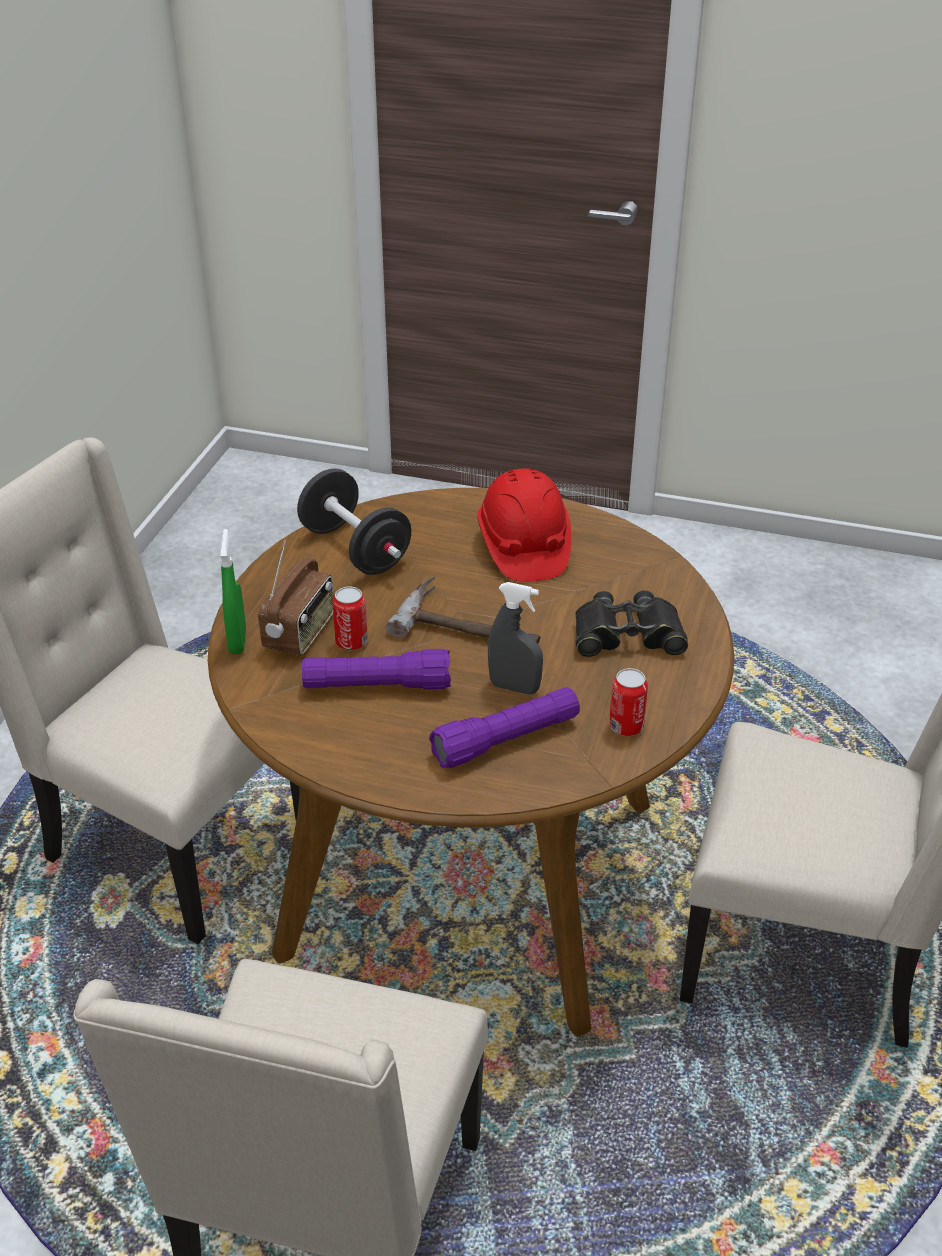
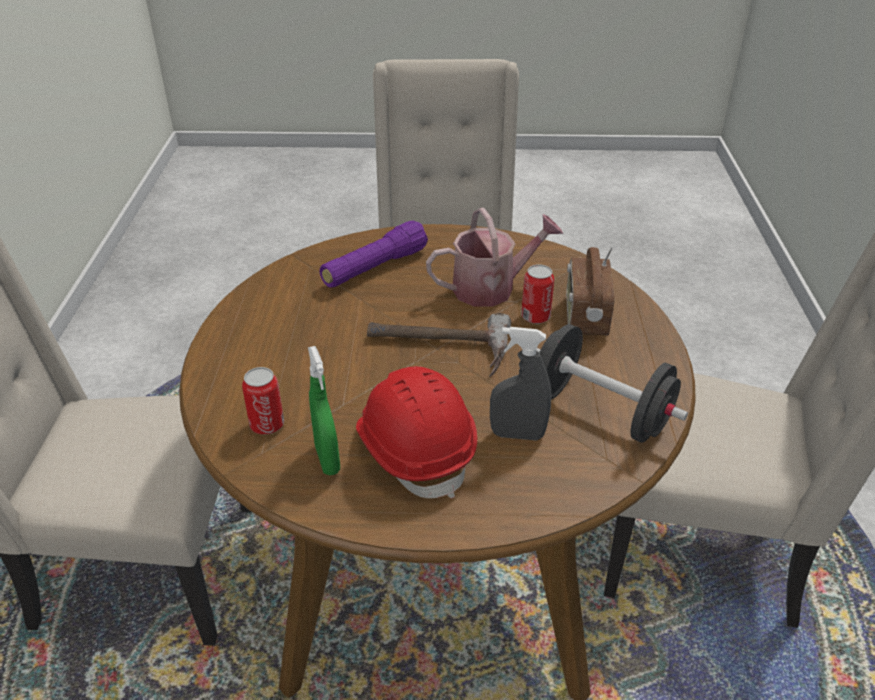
camera: 165 degrees right, 0 degrees up
(237, 641) = (631, 302): green spray bottle -> green spray bottle (327, 459)
(377, 686) = (492, 288): purple flashlight -> watering can
(514, 687) = (379, 304): grey spray bottle -> grey spray bottle (517, 434)
(626, 726) = (282, 290): can -> can (267, 425)
(627, 635) = (285, 364): black binoculars -> none

